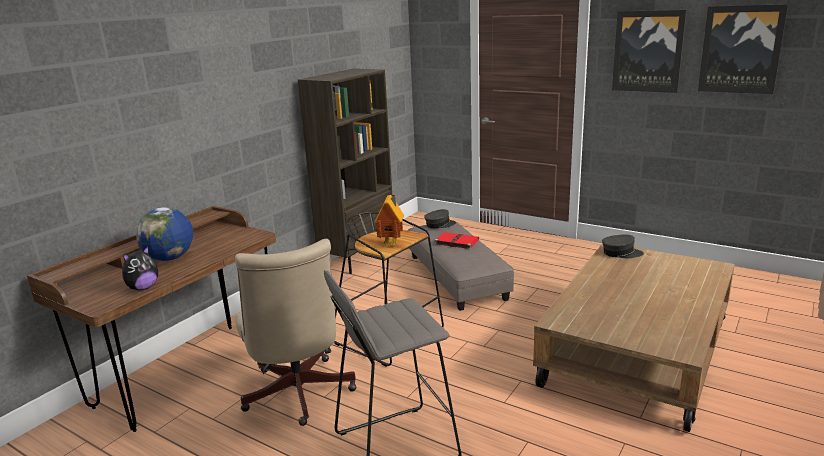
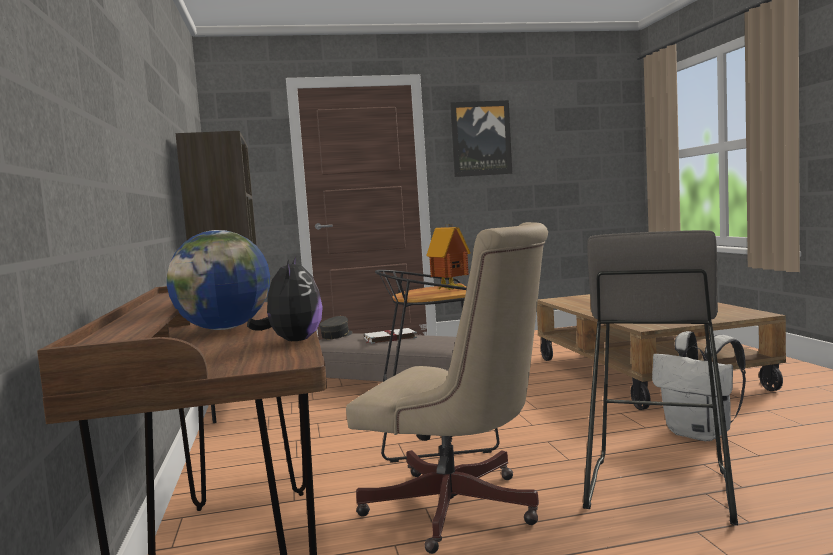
camera: 45 degrees left, 15 degrees down
(456, 242) = (389, 338): red book -> white book
(520, 430) = (701, 434): none -> white backpack
(621, 253) = (567, 299): grey cap -> none
(740, 49) = (553, 133): picture -> none

